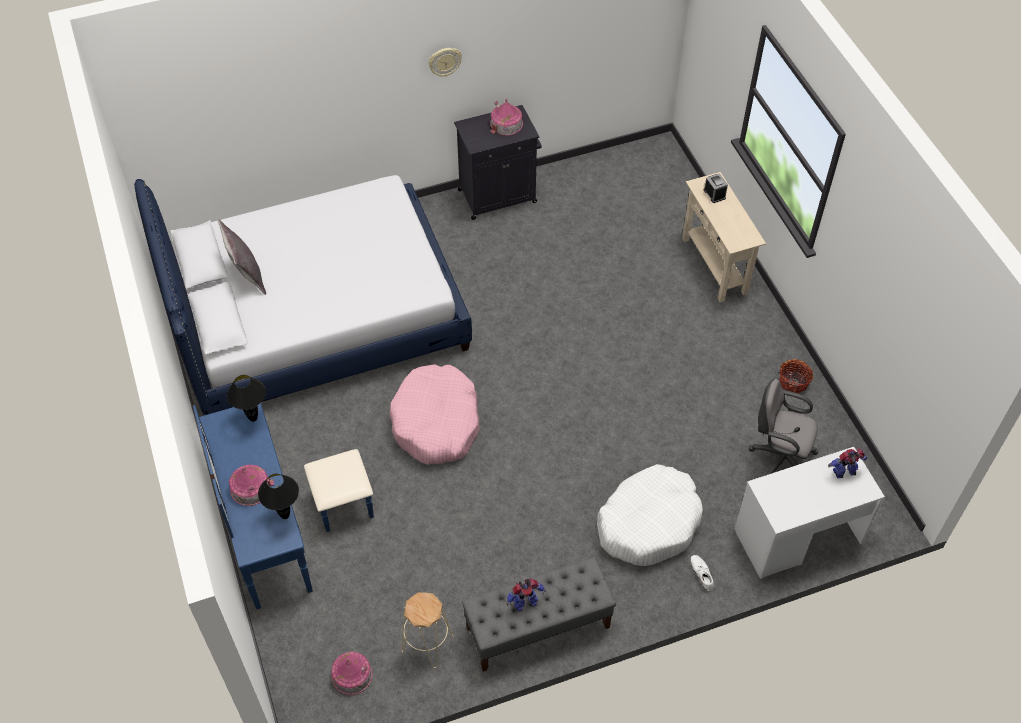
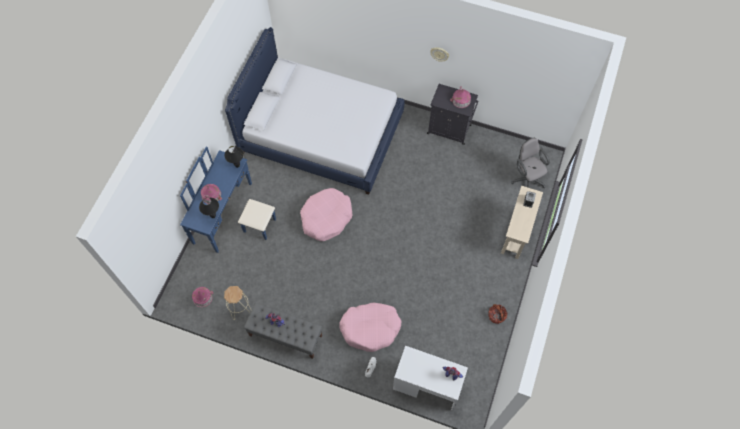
camera: 40 degrees right, 10 degrees up
(247, 276) = (291, 99): grey pillow -> none
(648, 522) = (370, 328): white dog bed -> pink dog bed
(779, 458) = (454, 345): grey office chair -> grey office chair (526, 179)

